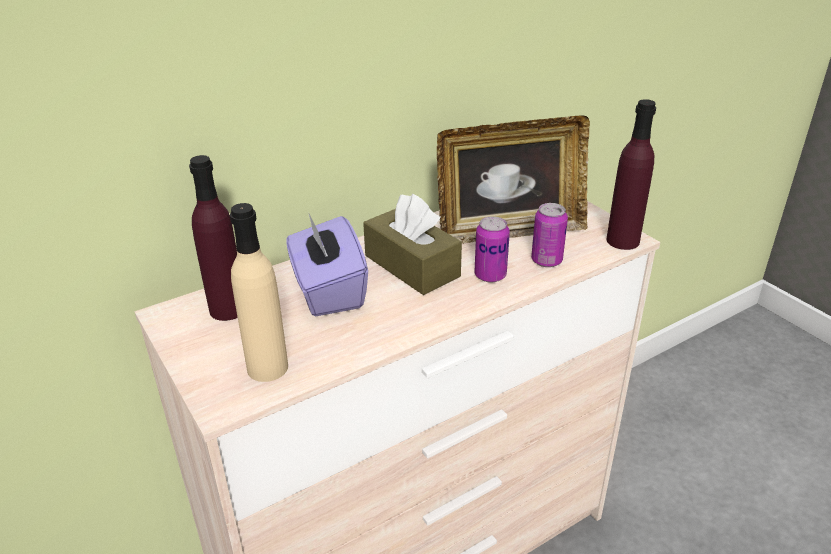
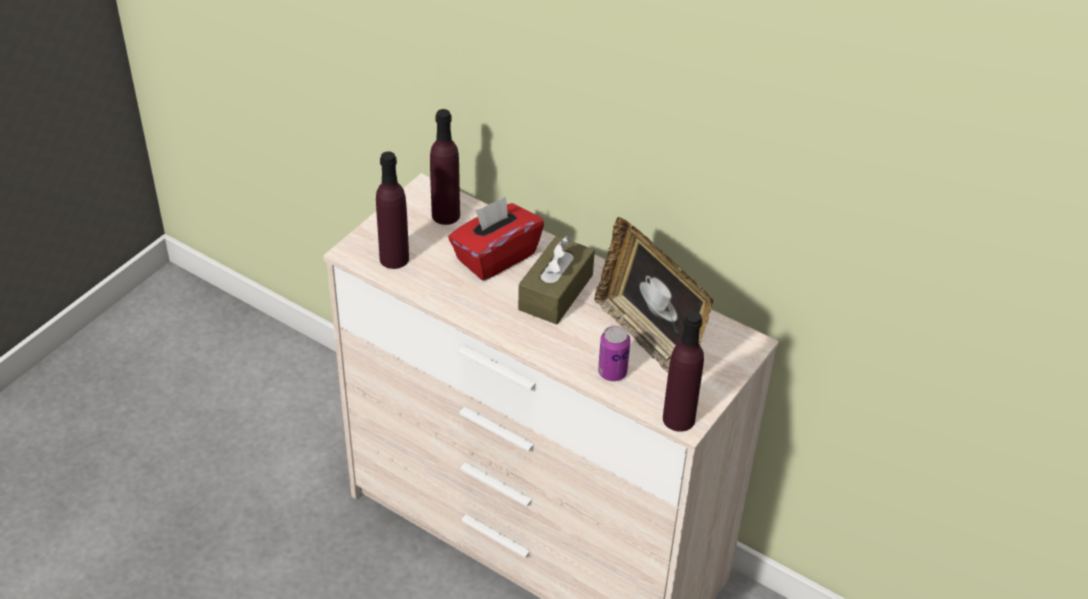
camera: 65 degrees right, 10 degrees up
(267, 368) = (394, 258): beige bottle -> purple bottle
(328, 291) = (495, 257): purple tissue box -> red tissue box
(490, 275) = (568, 342): can -> none

